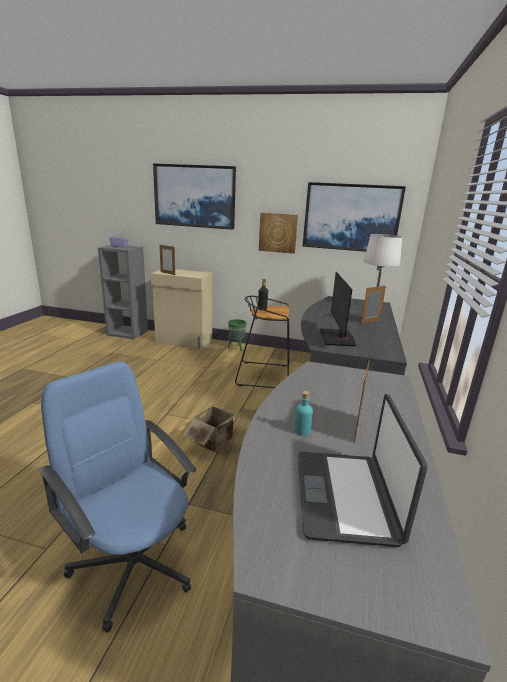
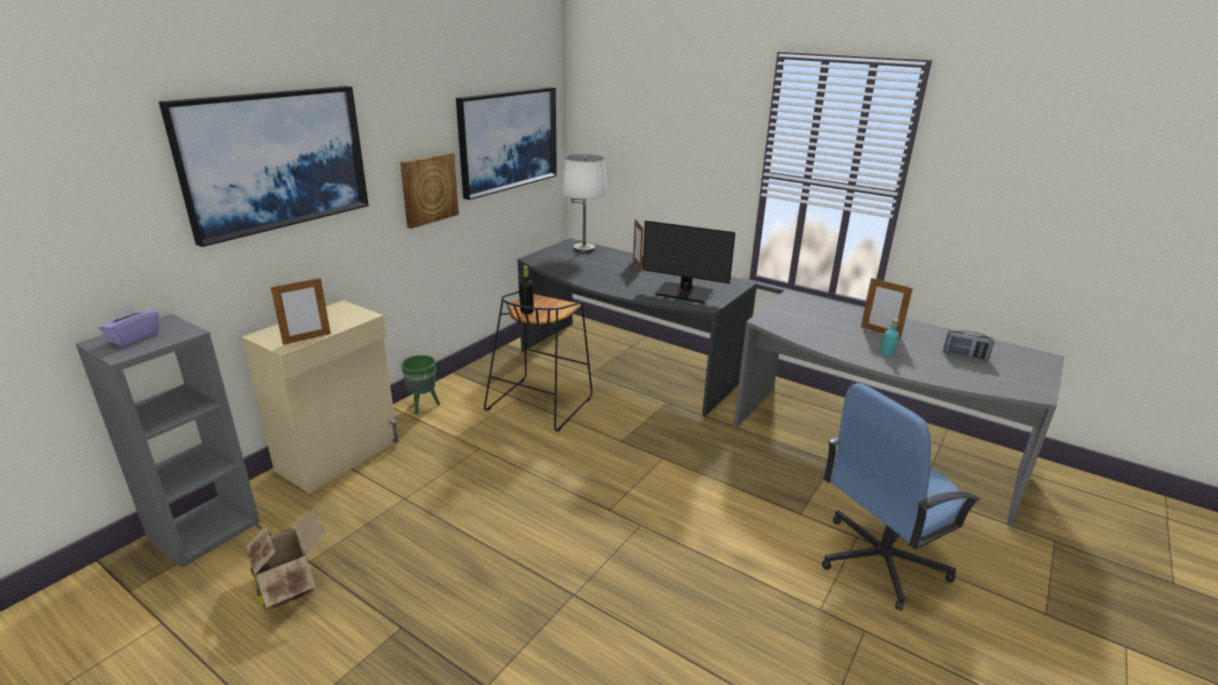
camera: 70 degrees left, 5 degrees up
(216, 442) = (694, 475): cardboard box -> cardboard box (290, 584)
(346, 496) = (964, 356): laptop -> radio

